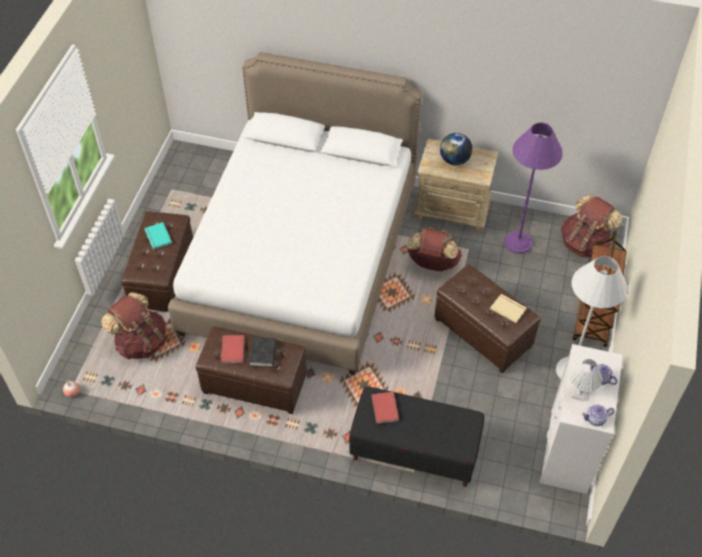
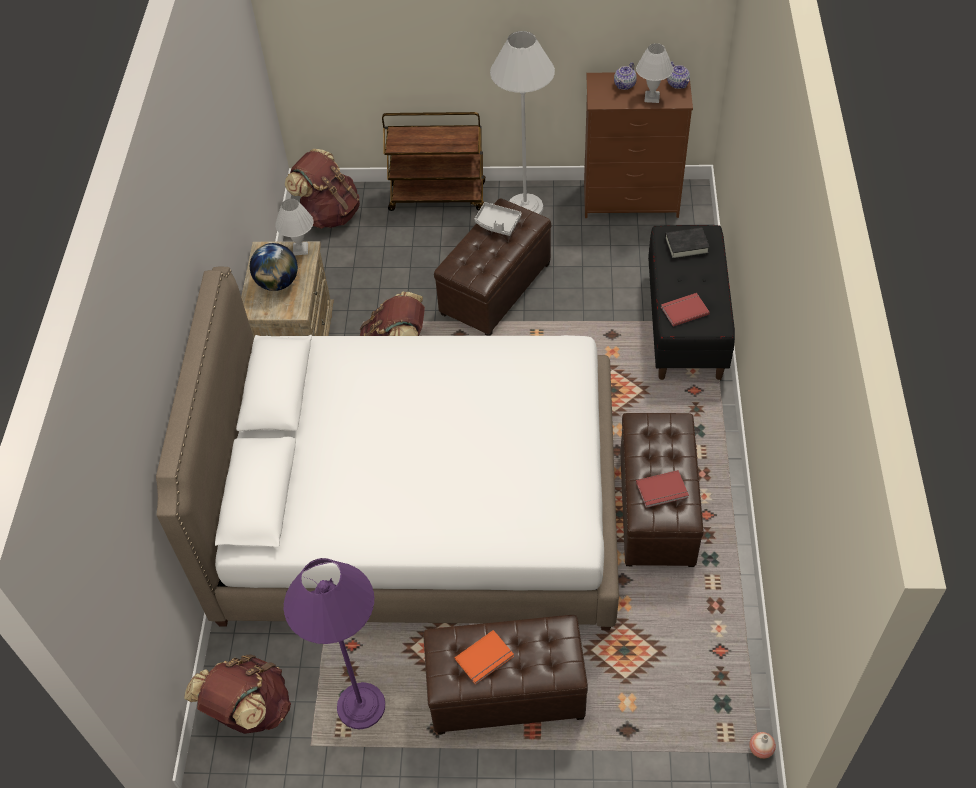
camera: 100 degrees left, 0 degrees up
(141, 342) = (639, 681): brown backpack -> brown backpack (249, 711)
(157, 237) = (485, 659): turquoise book -> orange book
(263, 354) = (655, 452): black book -> black book (686, 245)
(484, 175) = (301, 249): none -> white table lamp
(508, 308) = (497, 223): beige book -> grey tray
(518, 242) = (340, 275): purple floor lamp -> purple floor lamp (361, 706)
(568, 452) = (631, 199): white dresser -> brown dresser

